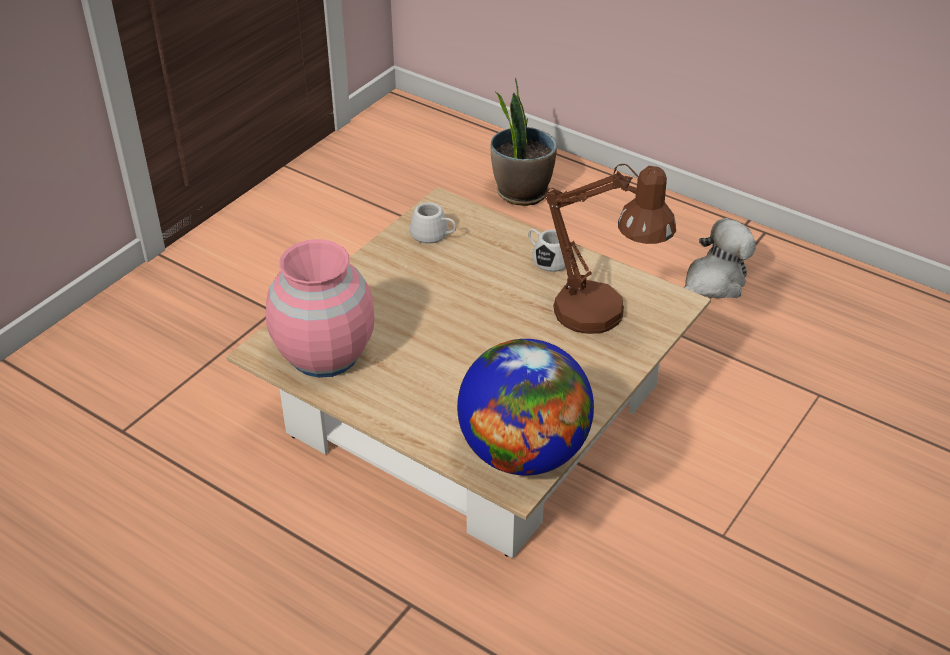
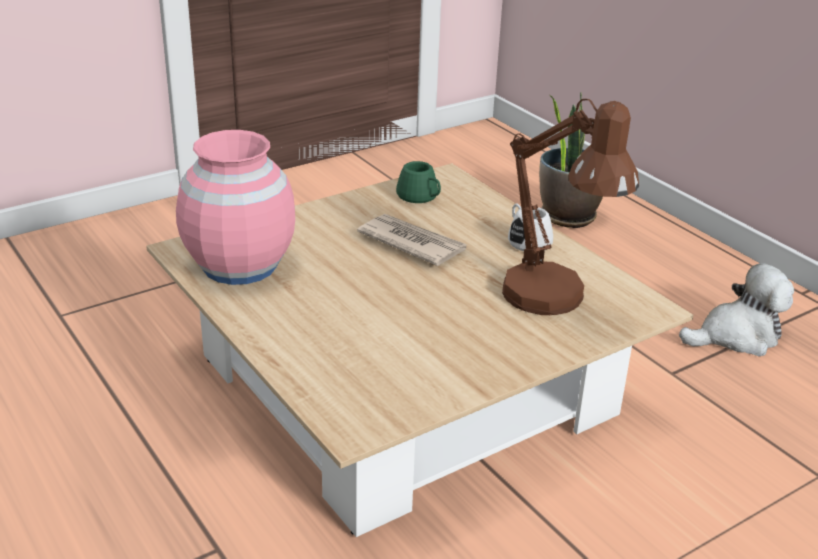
camera: 20 degrees right, 10 degrees down
(434, 235) = (420, 197): white mug -> green mug
(455, 288) = (411, 243): none -> newspaper
(523, 453) = (381, 401): globe -> none

